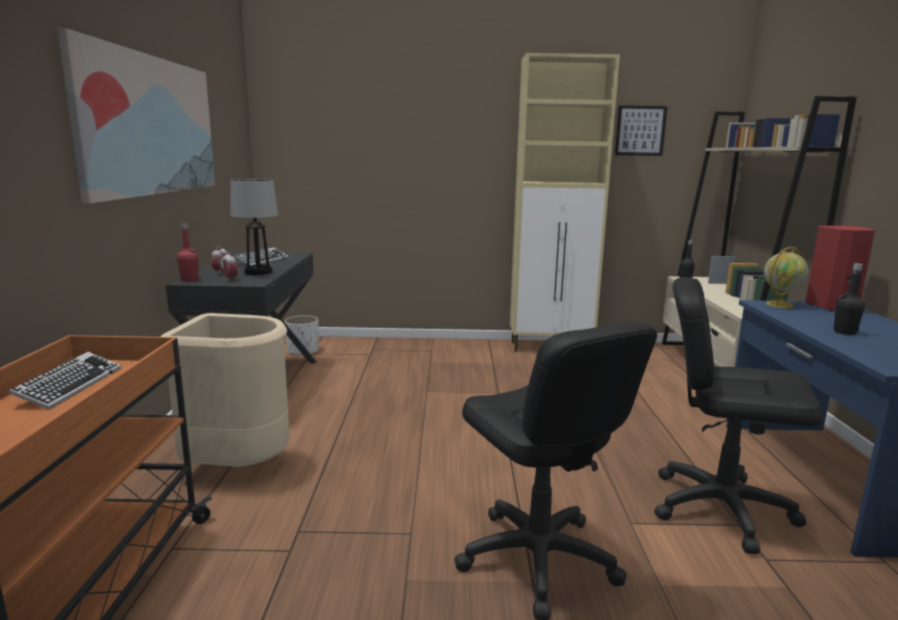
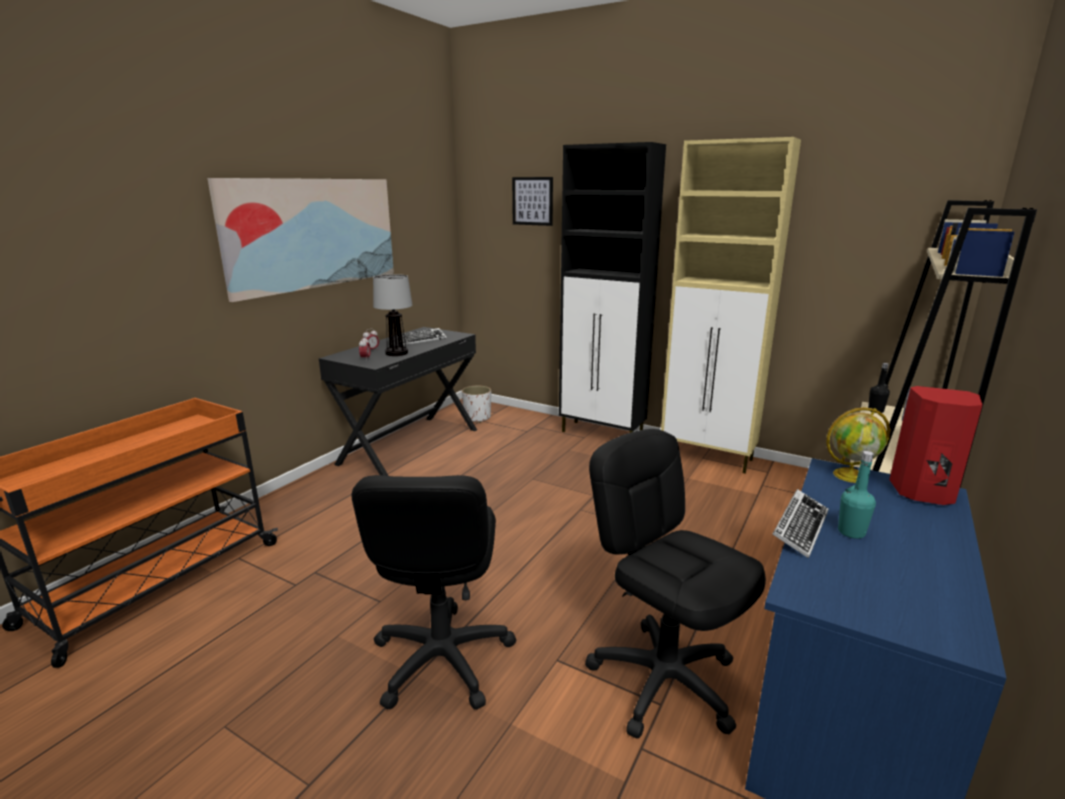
camera: 30 degrees right, 5 degrees up
(70, 386) = (164, 436): keyboard -> keyboard (799, 528)
(189, 280) = (340, 355): red bottle -> none
(238, 466) = (332, 509): beige trash can -> none
(444, 345) = (602, 434): none -> black cabinet
(640, 130) = (840, 223): picture -> picture (532, 201)
(844, 332) = (851, 532): black bottle -> turquoise bottle

